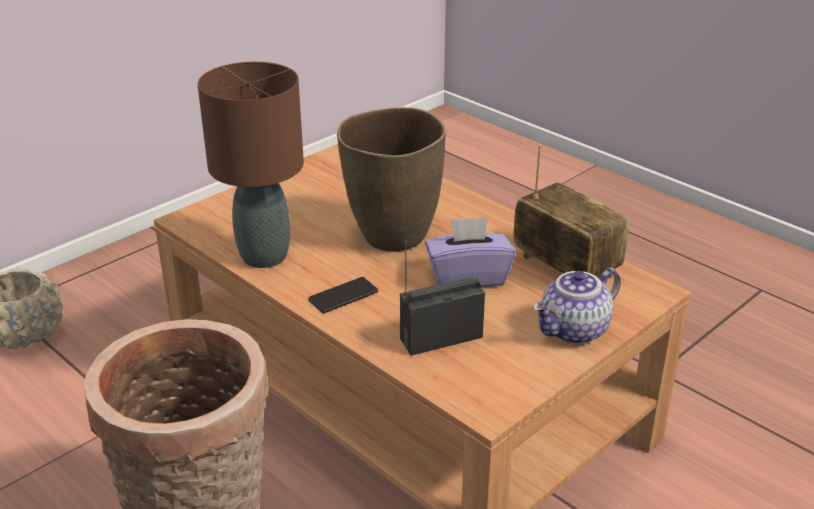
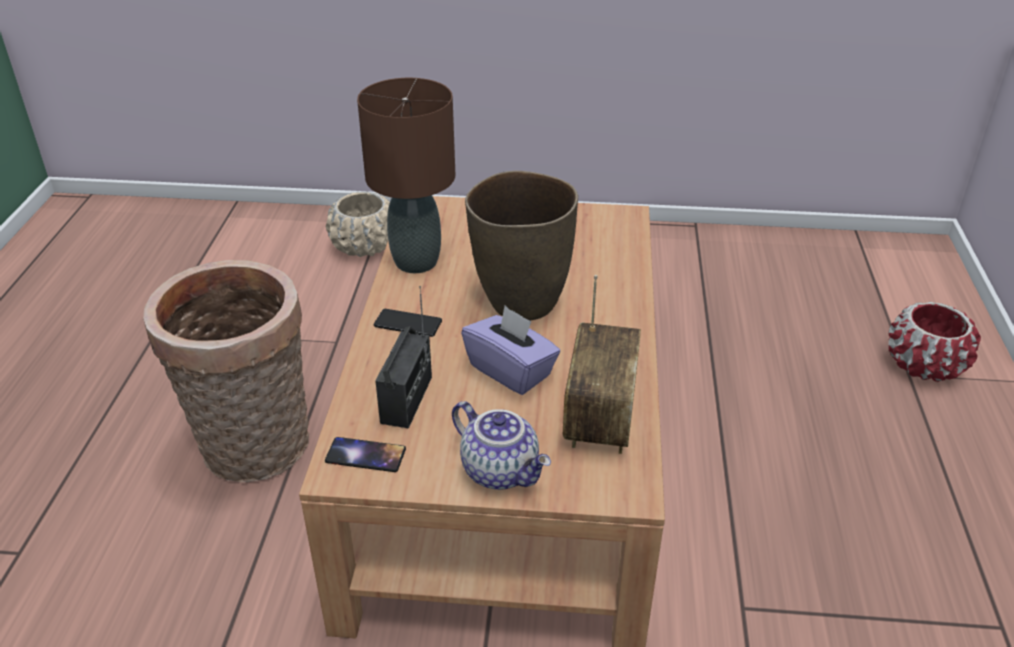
camera: 50 degrees right, 5 degrees up
(441, 338) = (407, 400): radio -> radio turned 75 degrees clockwise
(484, 386) = (365, 455): none -> phone
(541, 183) = (925, 365): none -> red planter
(574, 331) = (501, 470): teapot -> teapot turned 150 degrees counterclockwise

